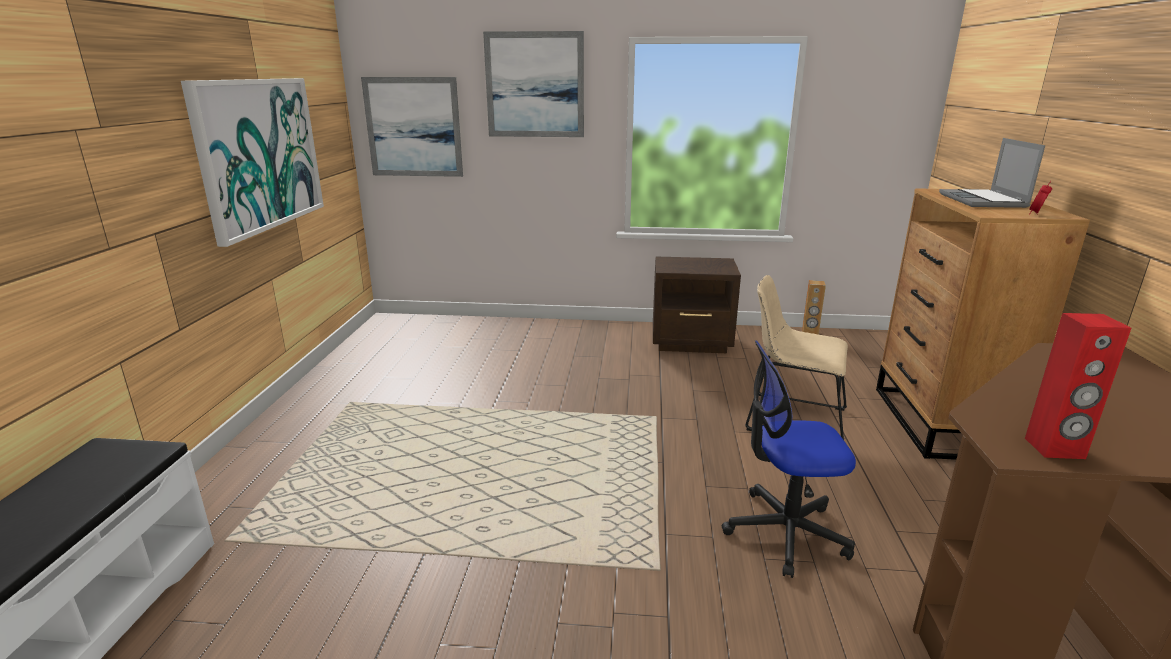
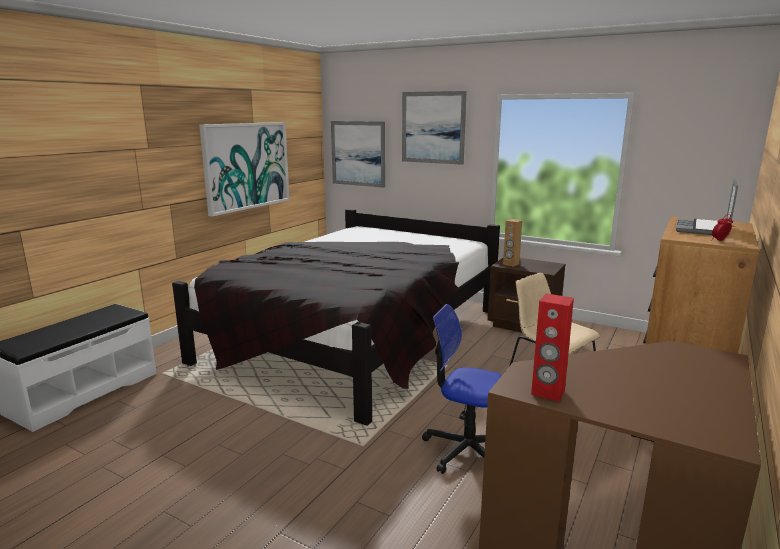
camera: 25 degrees right, 5 degrees down
(498, 399) = (356, 335): none -> black bed
(810, 333) = (632, 335): brown speaker -> brown speaker (511, 264)

